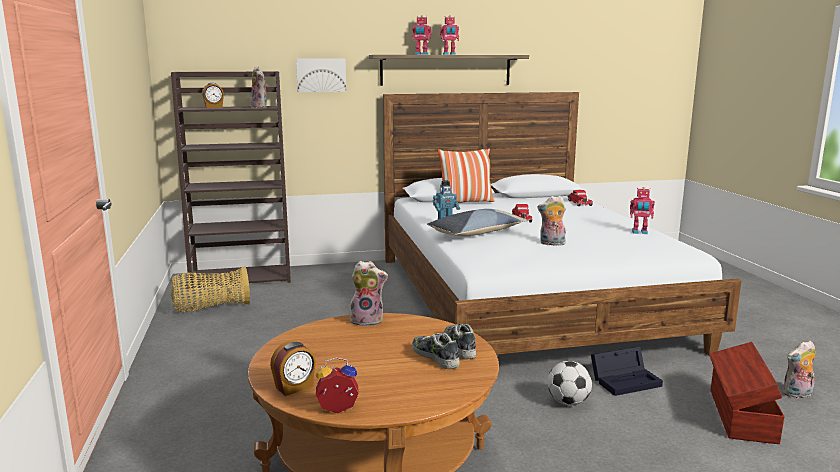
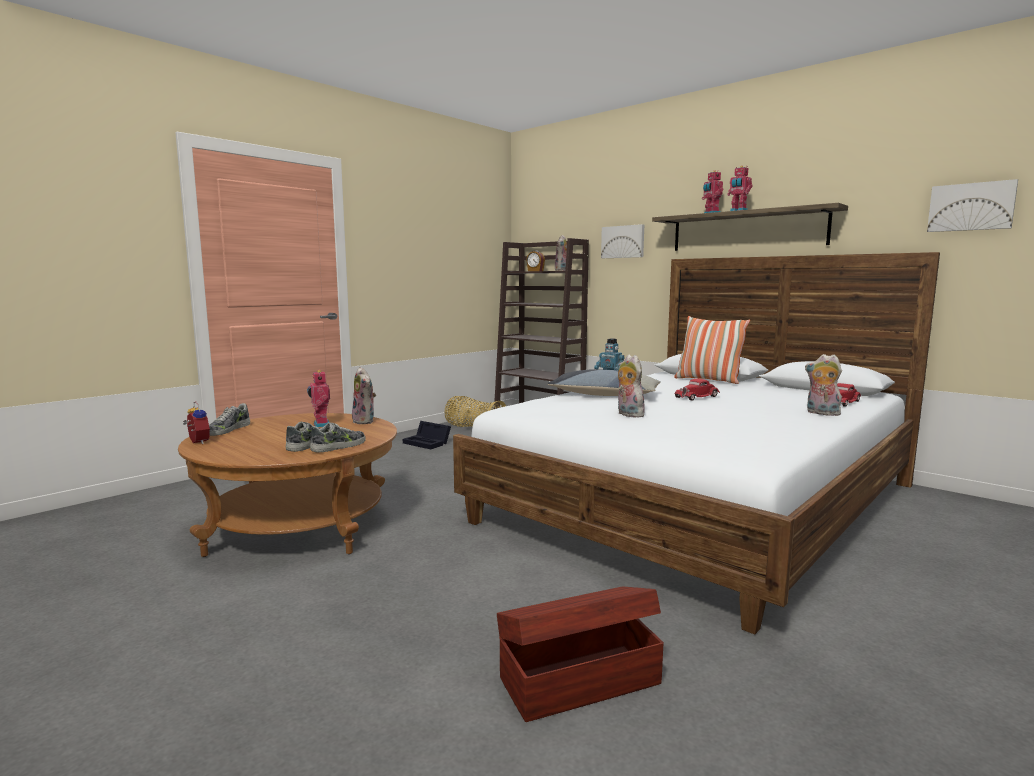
camera: 55 degrees right, 5 degrees down
(294, 387) = (228, 430): alarm clock -> shoe
(568, 402) = (479, 569): football -> none
(589, 62) = (971, 207): none -> picture
(626, 380) = (573, 588): black storage box -> black storage box (428, 443)
(639, 232) = (777, 432): toy robot -> toy robot (320, 425)
(797, 395) = (723, 726): plush toy -> plush toy (821, 413)

